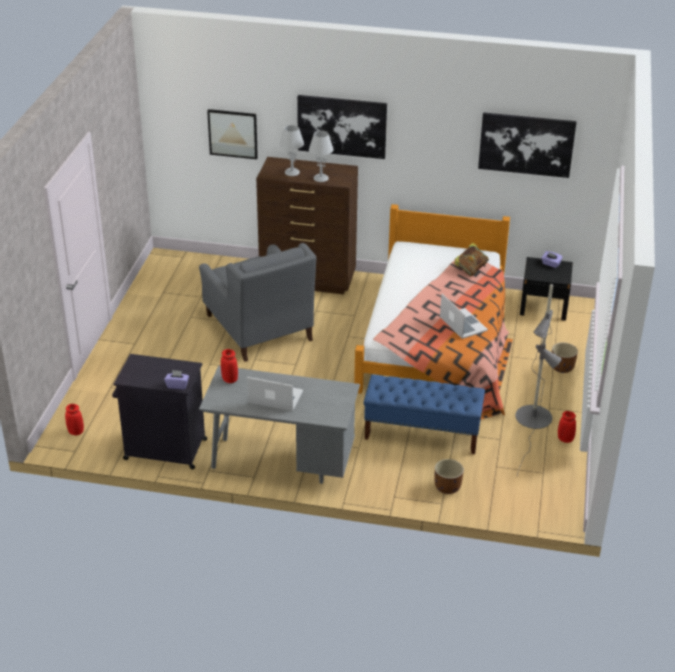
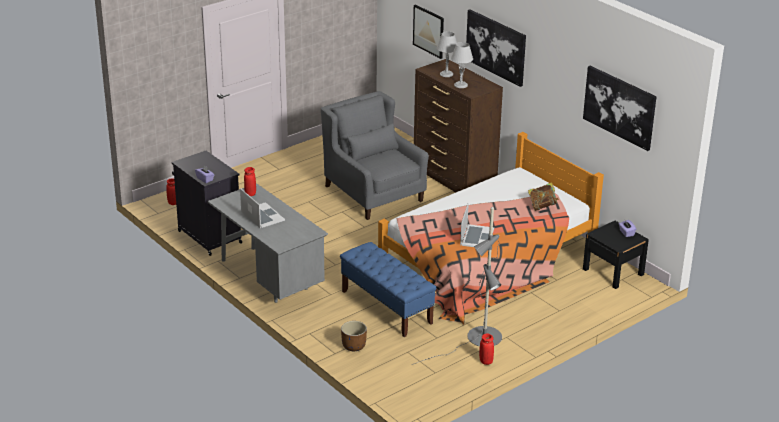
camera: 40 degrees right, 5 degrees down
(258, 327) = (373, 193): grey armchair -> grey armchair turned 135 degrees clockwise
(562, 368) = (560, 317): brown planter -> none

